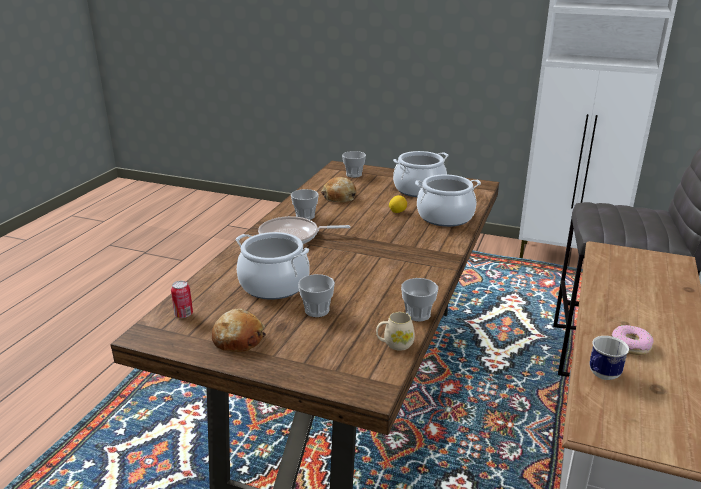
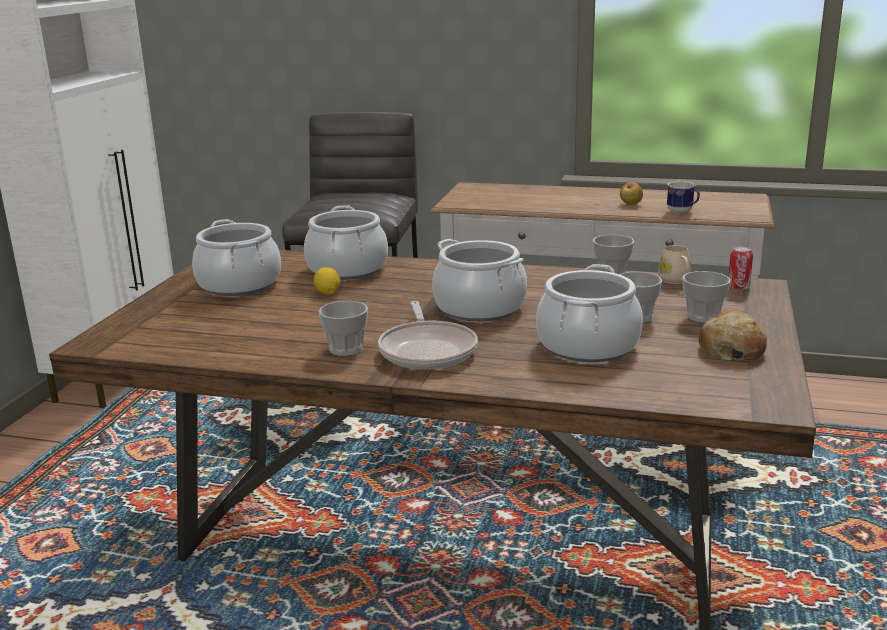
camera: 95 degrees left, 5 degrees down
(183, 314) = (704, 390): can -> can (738, 287)
(339, 197) = (260, 332): bread -> none
(354, 174) = (149, 329): cup -> cup (703, 317)
(356, 255) = (479, 308): none -> cooking pot
(631, 345) = (630, 204): donut -> apple

